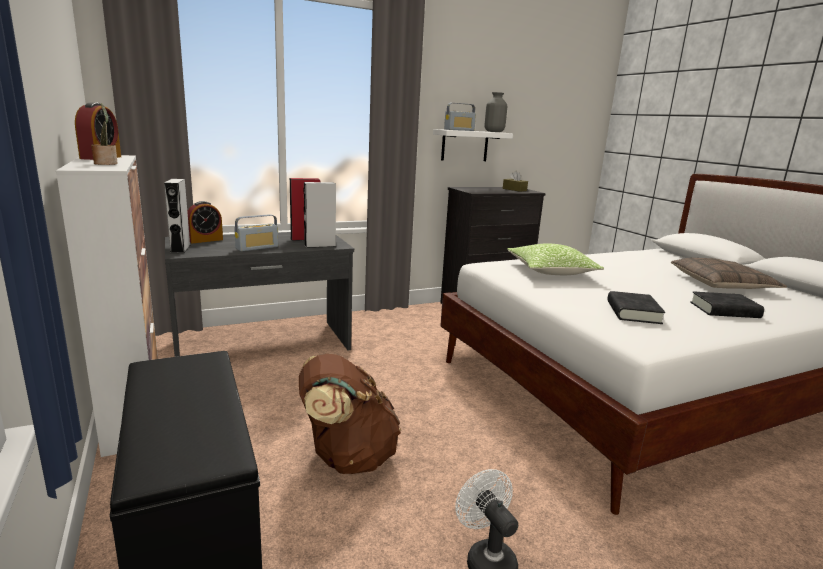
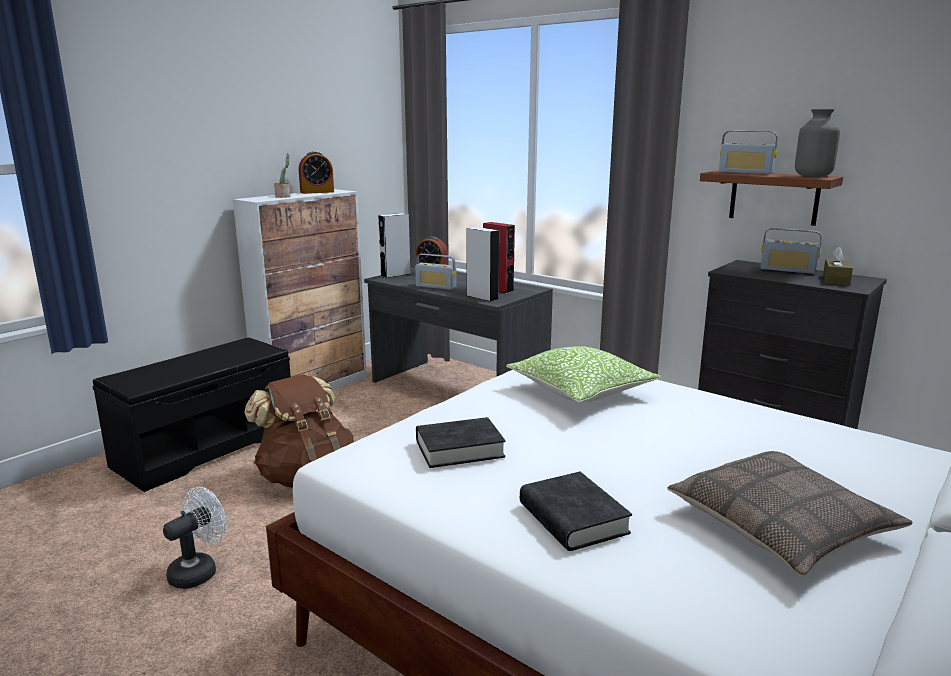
camera: 65 degrees right, 0 degrees up
(464, 145) = (774, 197): white shelf -> brown shelf
(484, 188) = (788, 270): none -> radio

